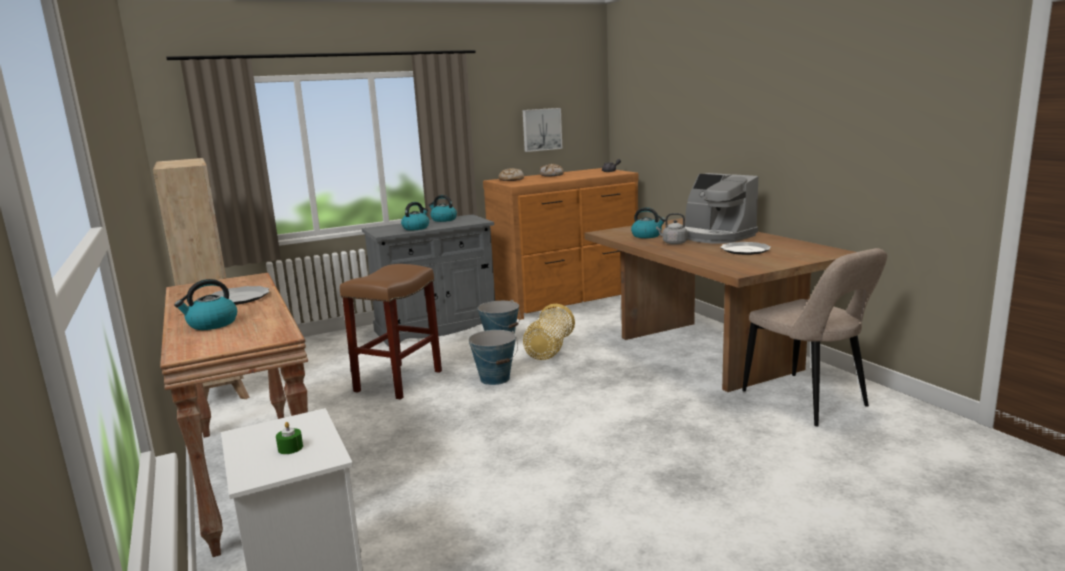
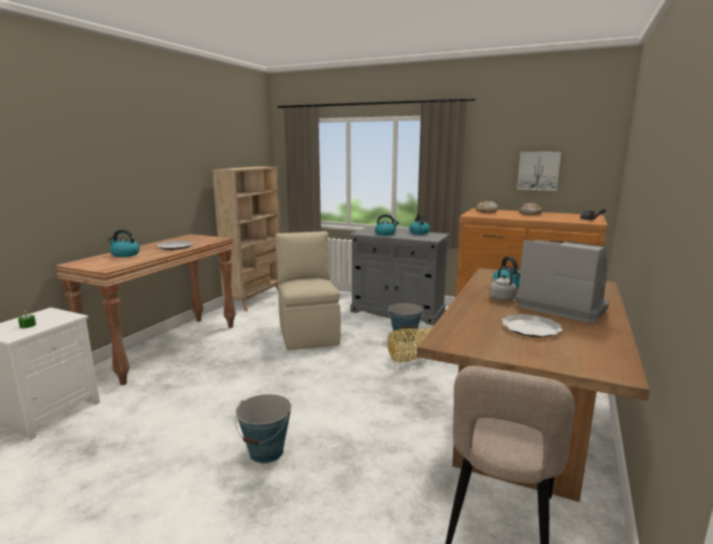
camera: 50 degrees right, 0 degrees up
(399, 380) = (308, 333): brown stool -> beige chair
(495, 379) = (346, 358): bucket -> bucket (266, 452)
(715, 236) = (561, 306): coffee machine -> coffee machine turned 120 degrees clockwise

